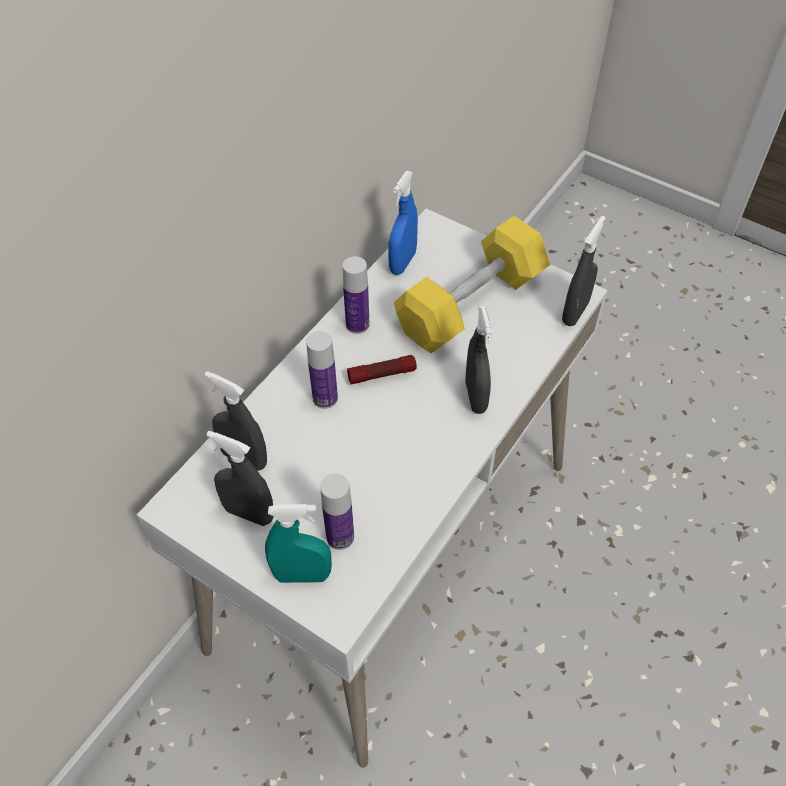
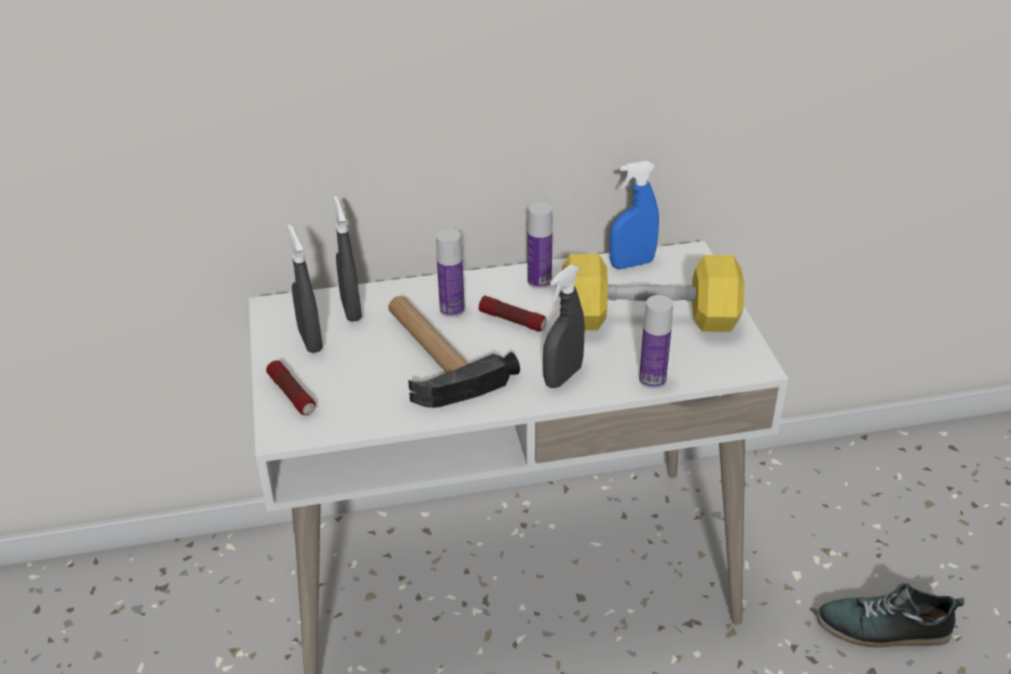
camera: 45 degrees right, 15 degrees down
(302, 575) = (292, 395): turquoise spray bottle -> flashlight
(340, 537) = (345, 391): bottle -> bottle (652, 380)
(363, 450) = (433, 355): none -> hammer
(575, 312) = (732, 375): grey spray bottle -> none
(633, 406) = (883, 629): none -> shoe

